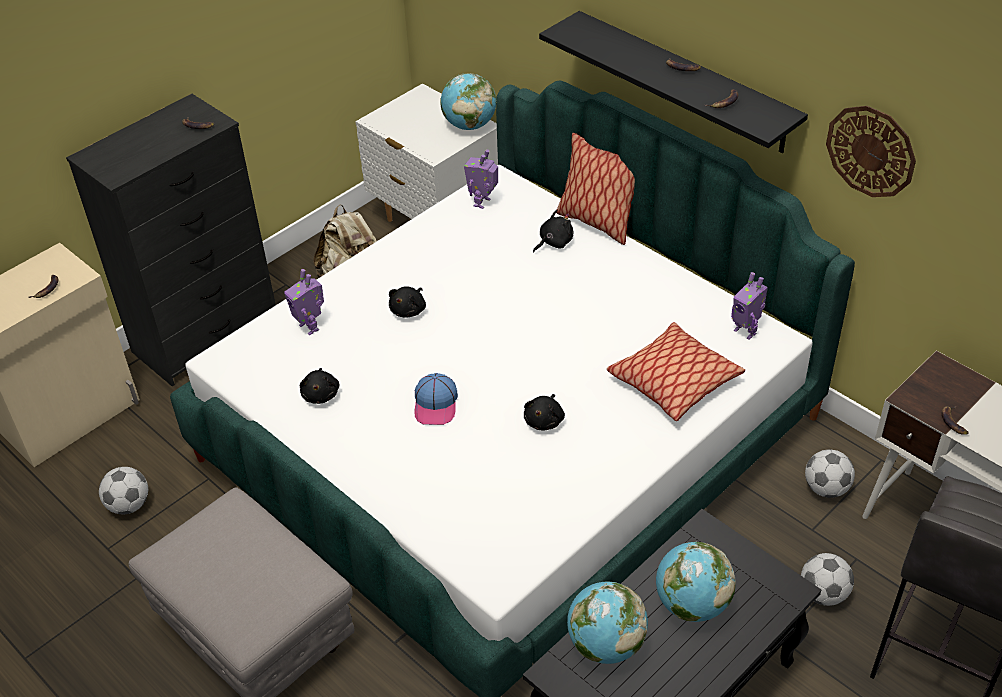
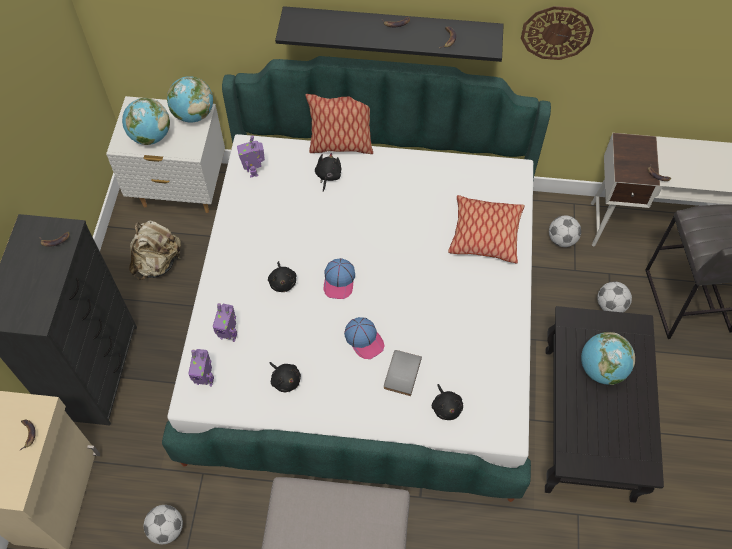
camera: 40 degrees left, 15 degrees up
(441, 456) = (400, 373): none -> grey book
(466, 339) = (339, 281): none -> cap
(545, 420) = (438, 308): black plush toy -> black plush toy (446, 407)
(606, 645) = (581, 425): globe -> globe (150, 136)
(745, 331) = (494, 175): toy robot -> toy robot (205, 380)

